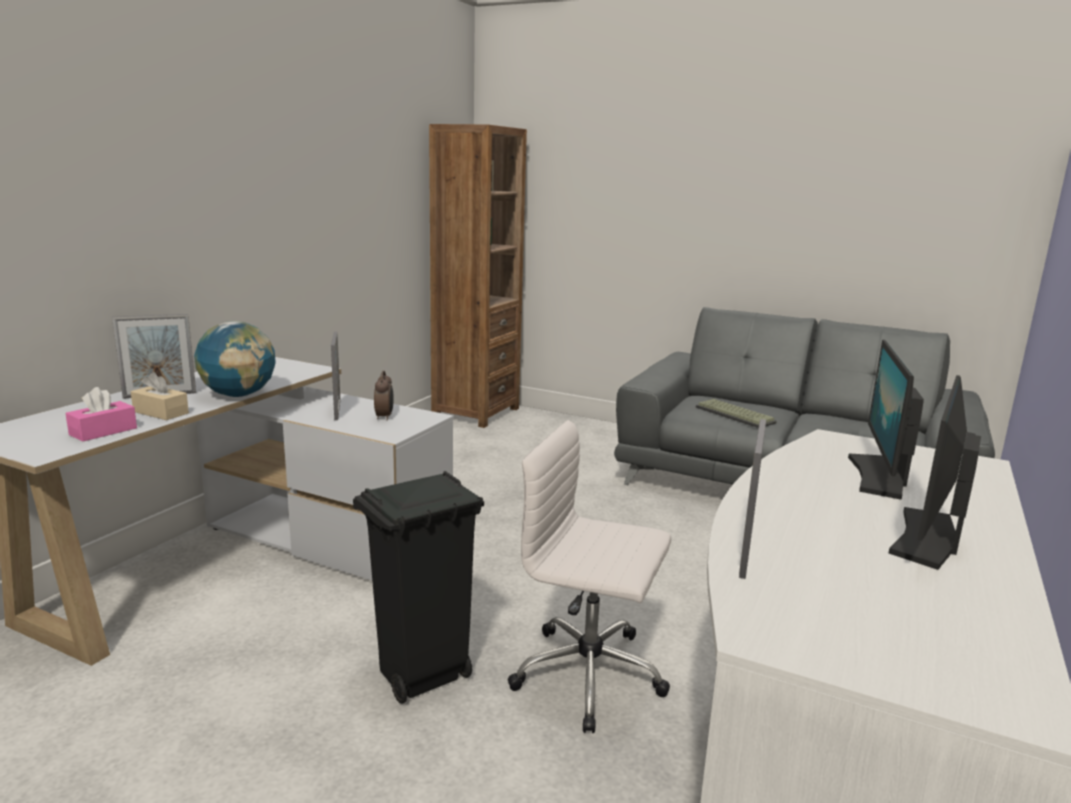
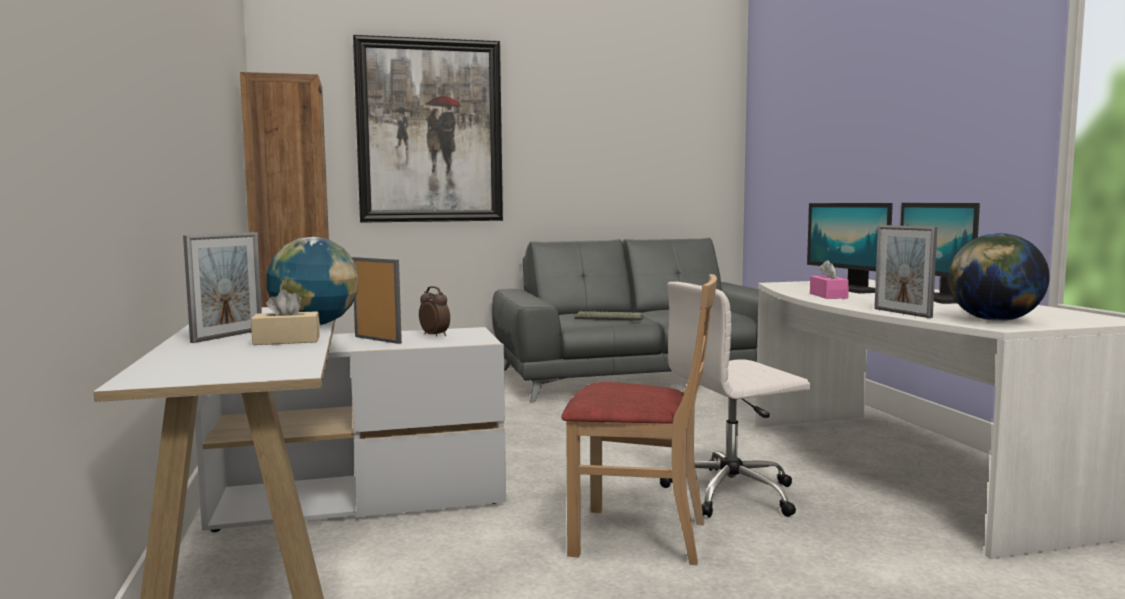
camera: 40 degrees left, 10 degrees down
(103, 431) = (284, 355): pink tissue box -> pink tissue box (828, 296)
(421, 677) = (639, 537): black trash can -> beige chair
(626, 175) = (430, 131): none -> picture
(805, 621) = (994, 320): none -> globe

